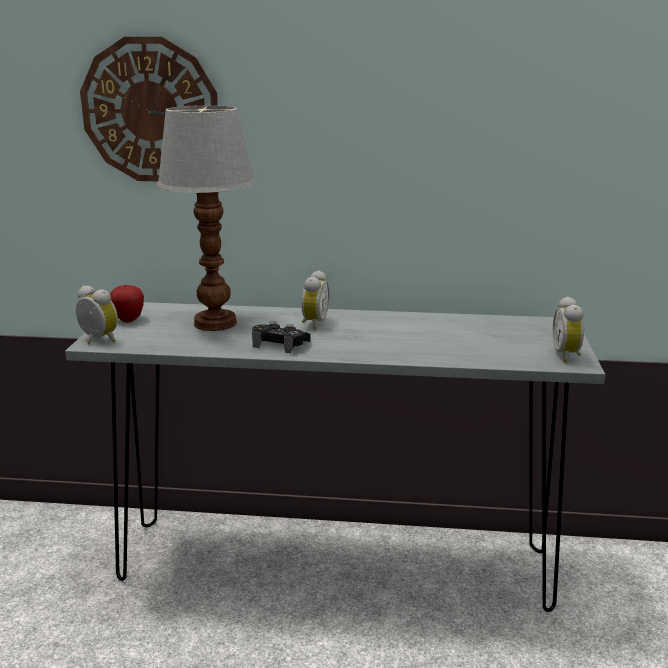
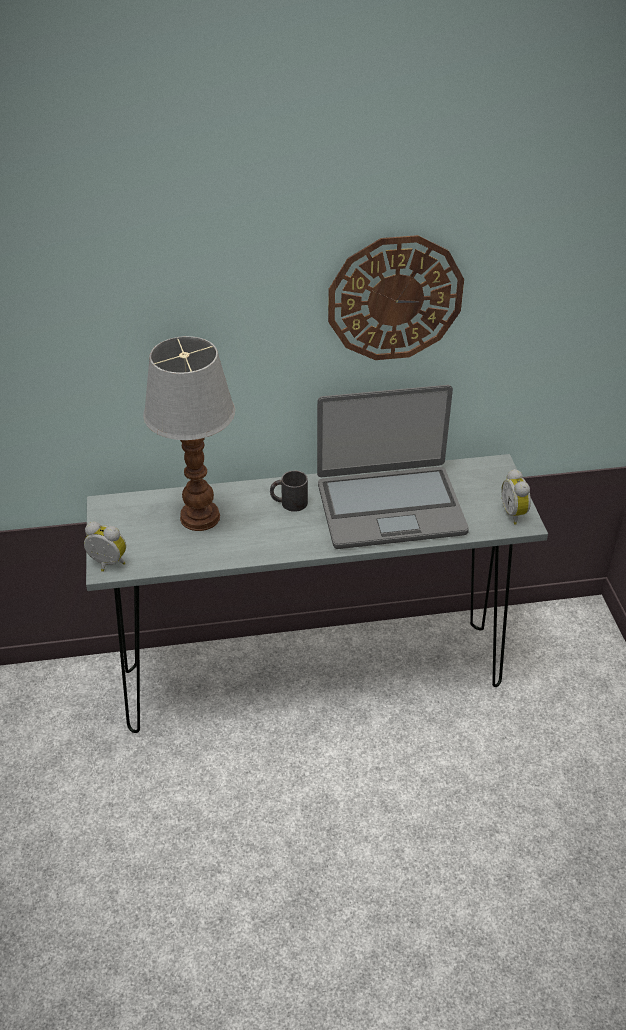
camera: 15 degrees left, 20 degrees up
(129, 320) = (116, 526): apple -> none
(150, 111) = (108, 331): wall clock -> wall clock (395, 298)
(280, 344) = (274, 540): black game controller -> none
(313, 323) = (289, 502): alarm clock -> black mug
(421, 337) = (390, 507): none -> laptop

